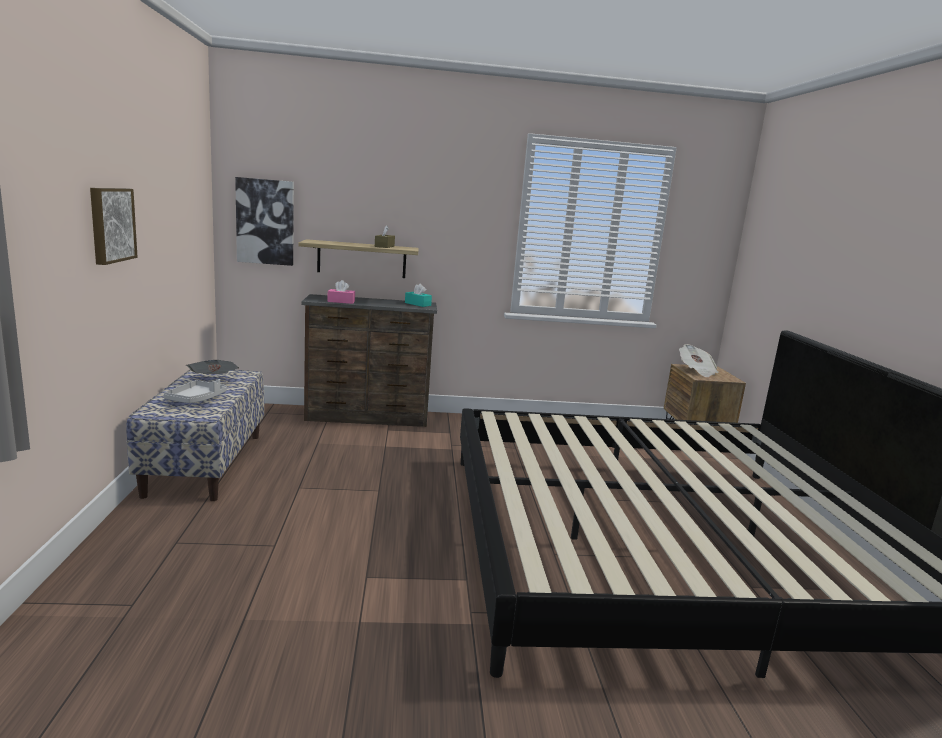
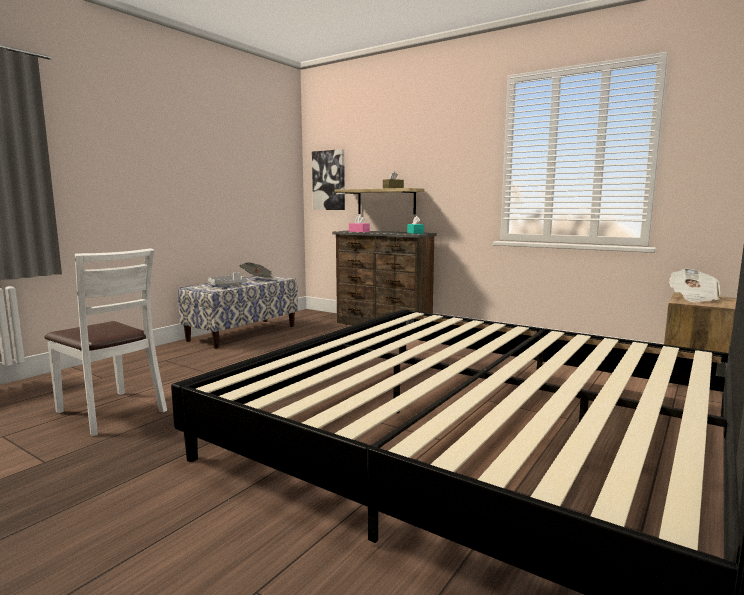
camera: 40 degrees right, 5 degrees down
(110, 224) = (173, 170): picture -> none
(273, 655) = (111, 412): none -> white chair

